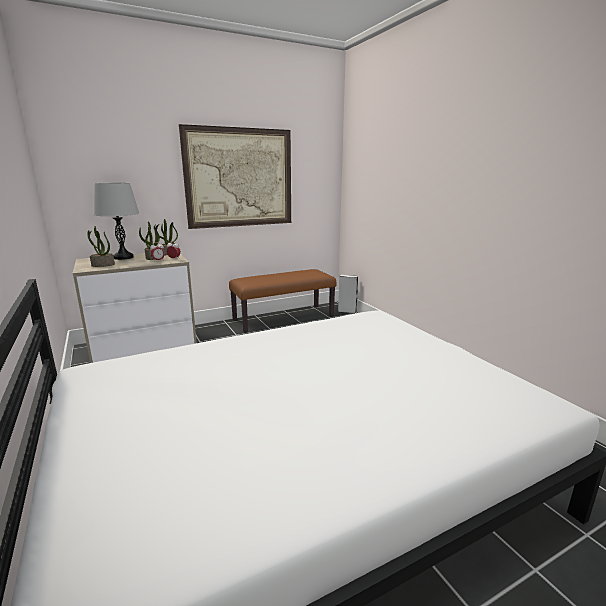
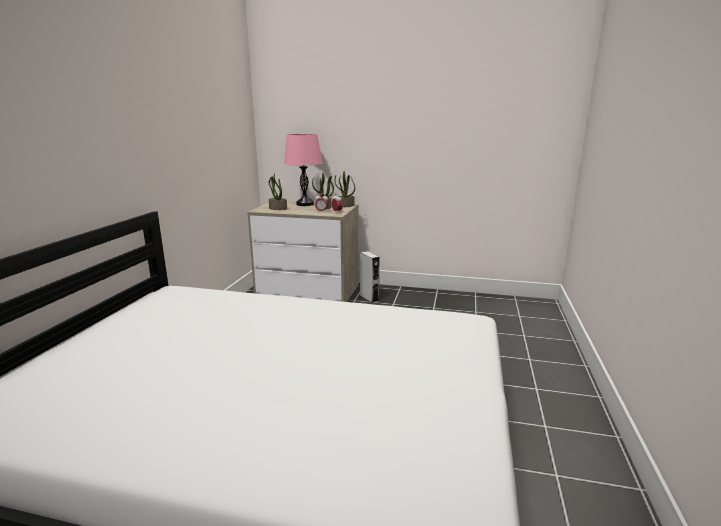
camera: 40 degrees right, 0 degrees up
(123, 257) = (305, 204): grey table lamp -> pink table lamp
(240, 178) = (435, 131): picture -> none
(284, 318) = (463, 301): brown bench -> none
(347, 311) = (553, 315): grey speaker -> grey speaker (369, 298)

